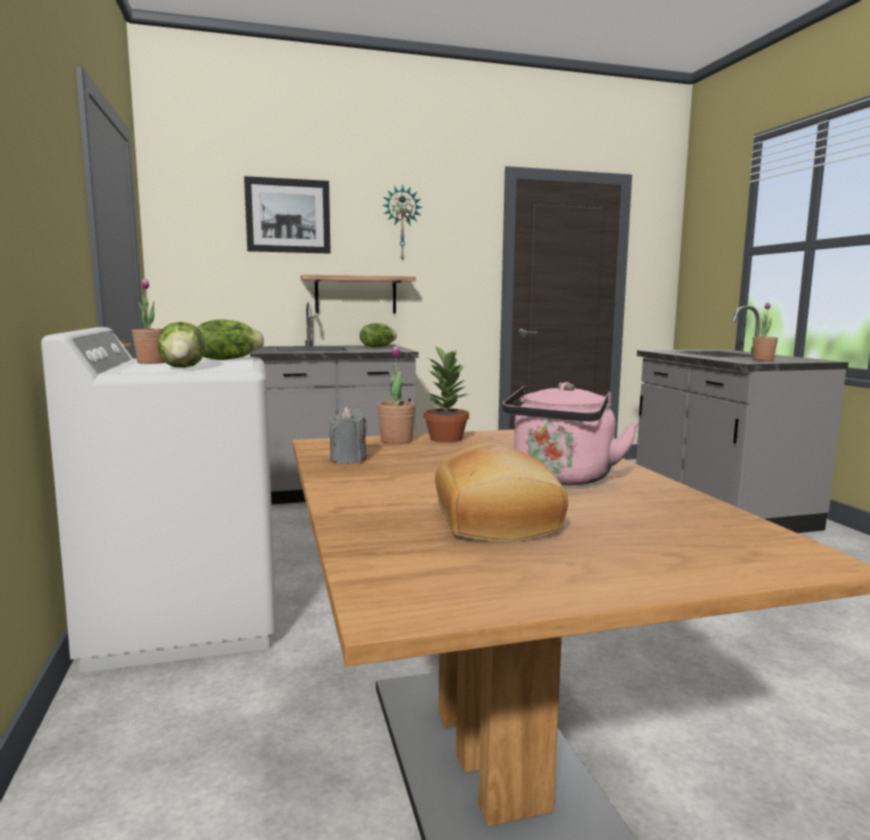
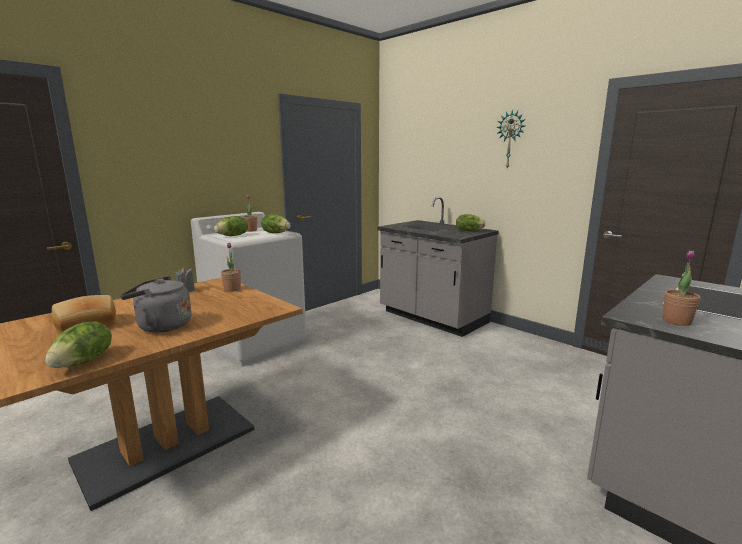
camera: 60 degrees right, 5 degrees up
(288, 216) = (441, 140): picture -> none
(356, 295) = (475, 192): shelf -> none
(446, 438) = (245, 295): potted plant -> none
(561, 479) = (161, 326): pink kettle -> grey kettle
(714, 519) = (84, 362): none -> lettuce

